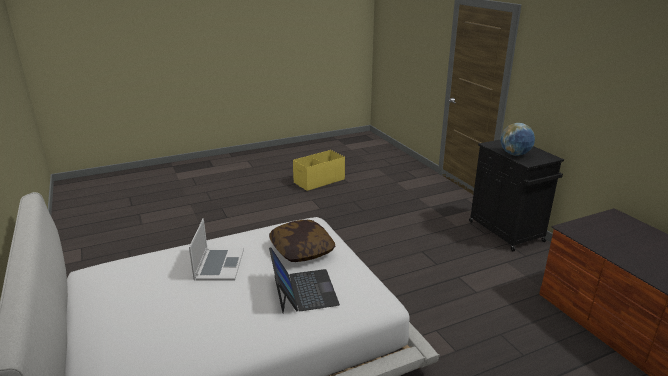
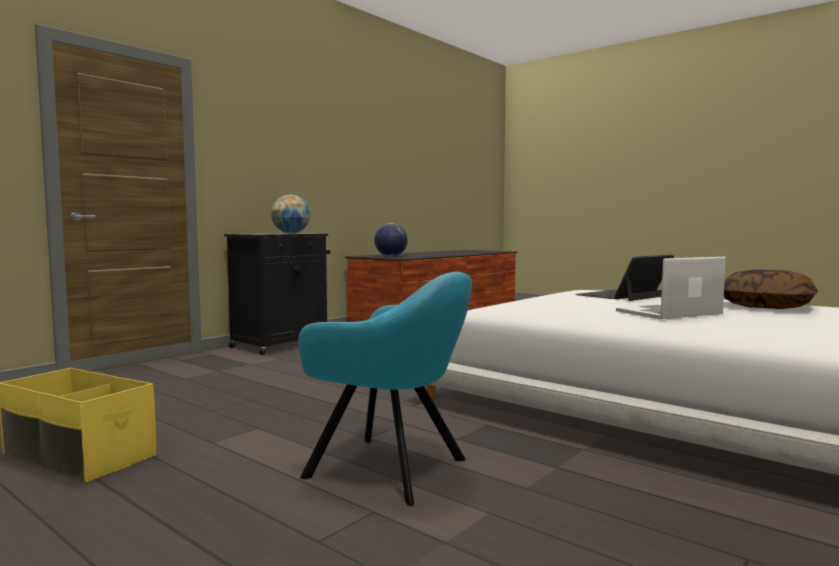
camera: 115 degrees left, 20 degrees down
(251, 226) = (392, 469): none -> turquoise armchair
(301, 250) = (560, 301): pillow -> pillow (767, 306)
(600, 228) = (391, 256): none -> globe

